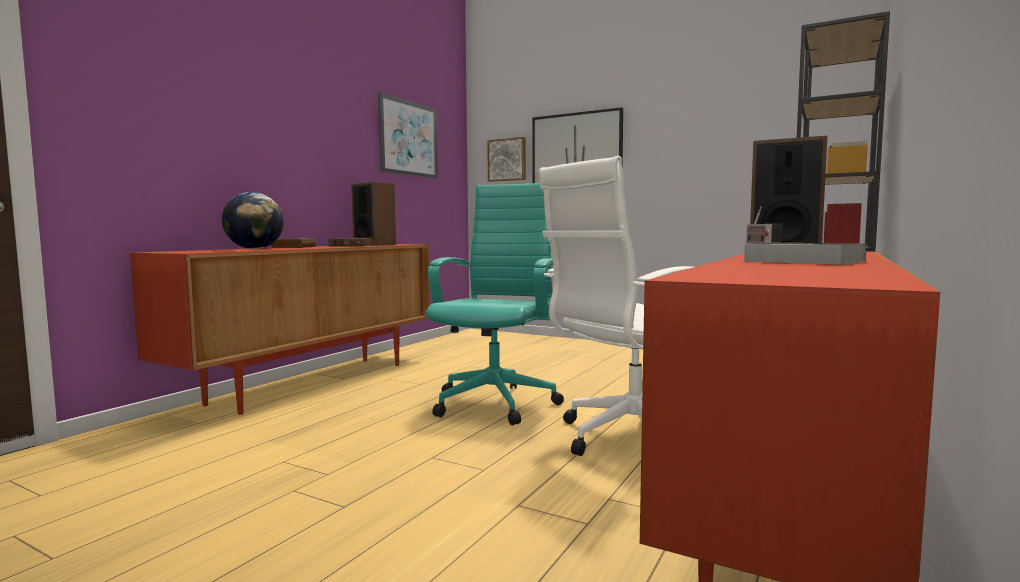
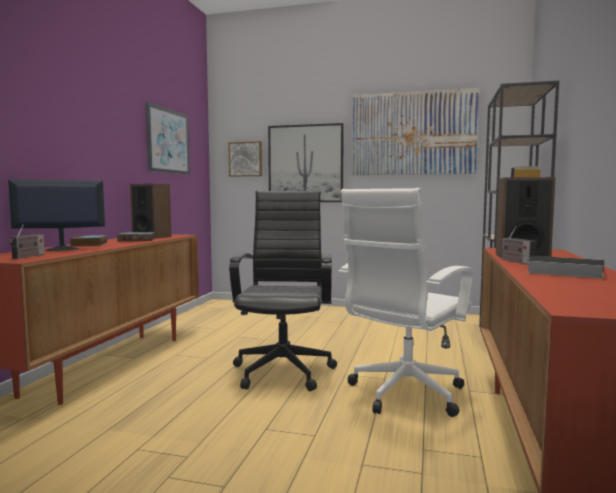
camera: 15 degrees left, 0 degrees up
(208, 251) = (28, 256): none -> radio
(255, 249) = (61, 249): globe -> monitor
(497, 402) = (283, 370): turquoise office chair -> black office chair
(713, 115) = (412, 133): none -> picture

